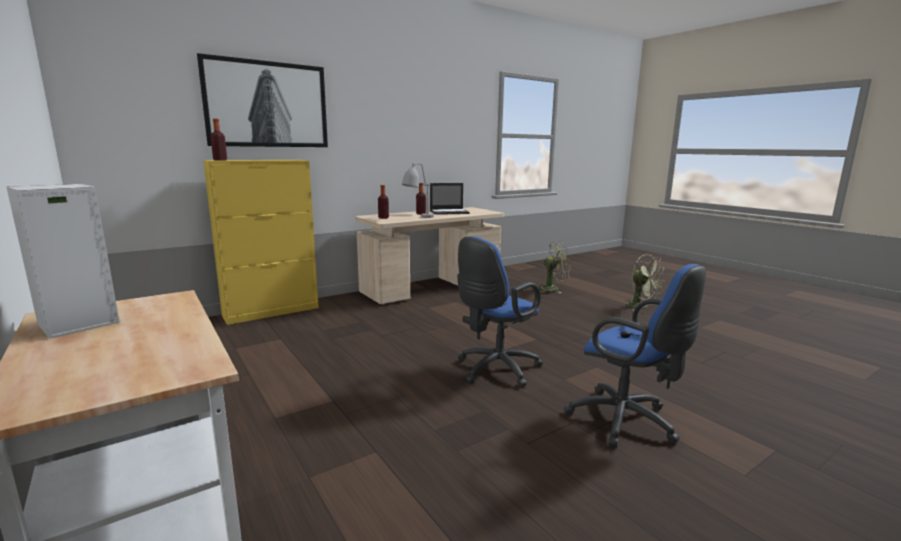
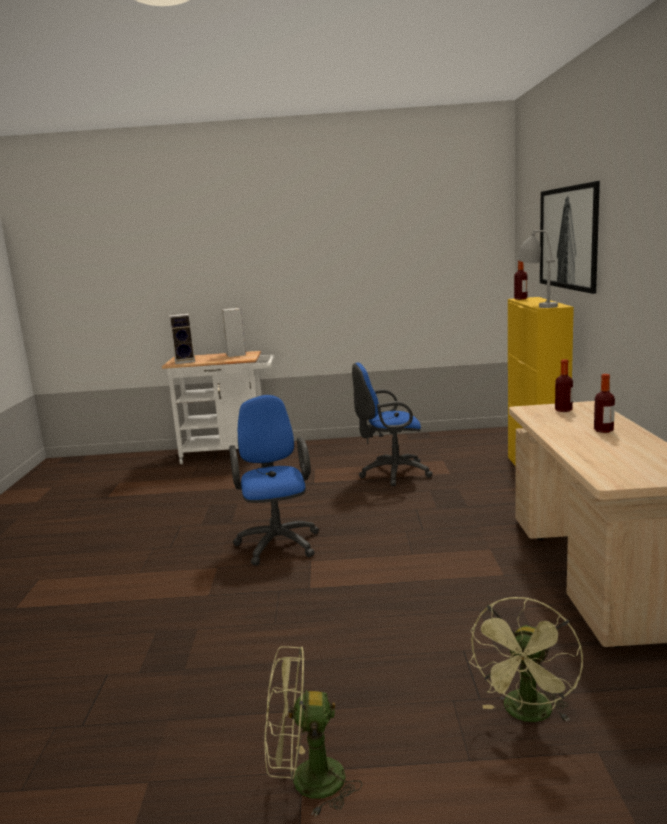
camera: 125 degrees right, 0 degrees up
(158, 360) = (185, 361): none -> speaker
(418, 218) = (546, 424): grey table lamp -> grey table lamp (536, 305)
(449, 212) = (623, 450): laptop -> none
(627, 422) = (134, 566): blue office chair -> blue office chair (391, 474)

